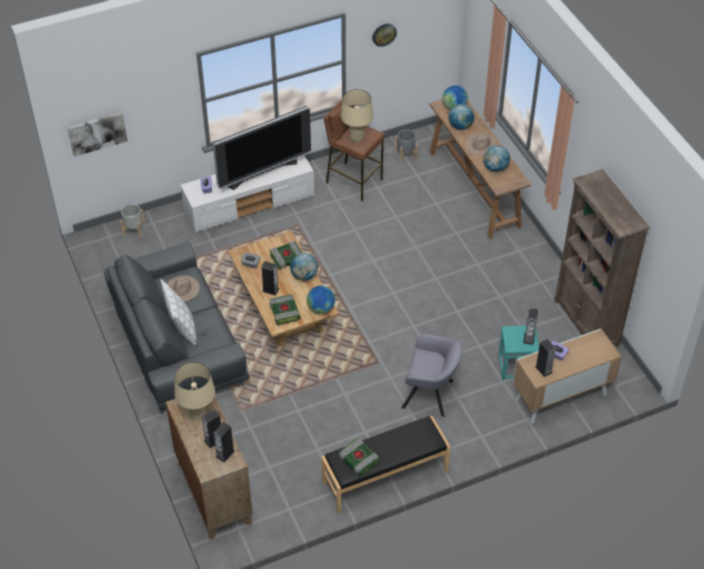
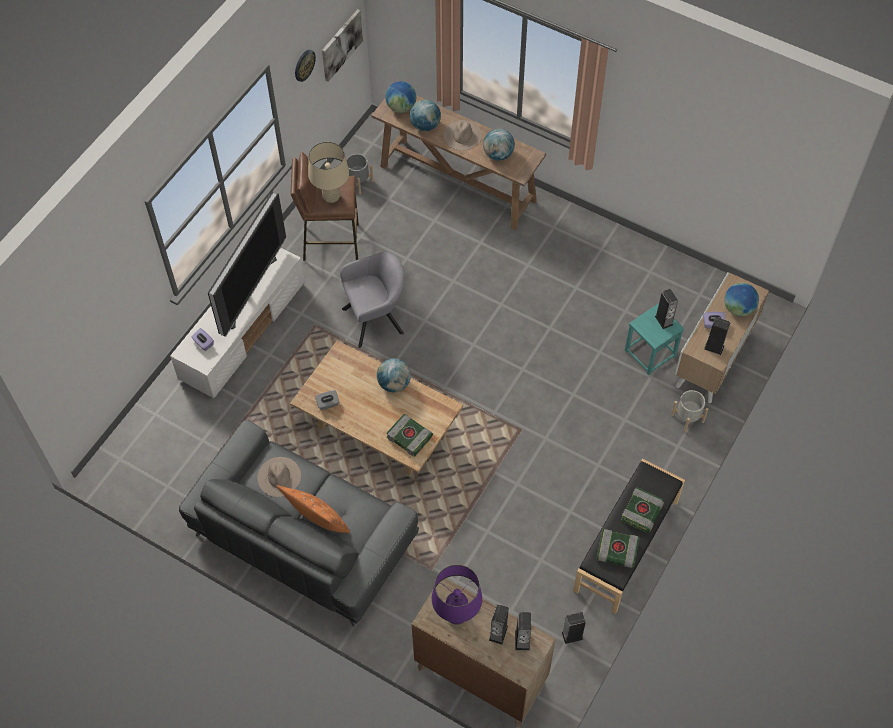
camera: 35 degrees left, 10 degrees up
(97, 133) = (72, 357): picture -> picture (341, 44)
(134, 229) = (141, 435): grey planter -> grey planter (687, 418)
(182, 327) = (317, 521): white pillow -> orange pillow
(198, 414) = (456, 615): beige table lamp -> purple table lamp
(270, 290) = (373, 421): speaker -> speaker (572, 635)
(287, 258) = (360, 375): book -> book (642, 513)
(320, 309) = (442, 410): globe -> globe (738, 309)
(431, 395) = (598, 432): grey armchair -> grey armchair (376, 320)
(586, 323) = (675, 268): brown bookcase -> none

